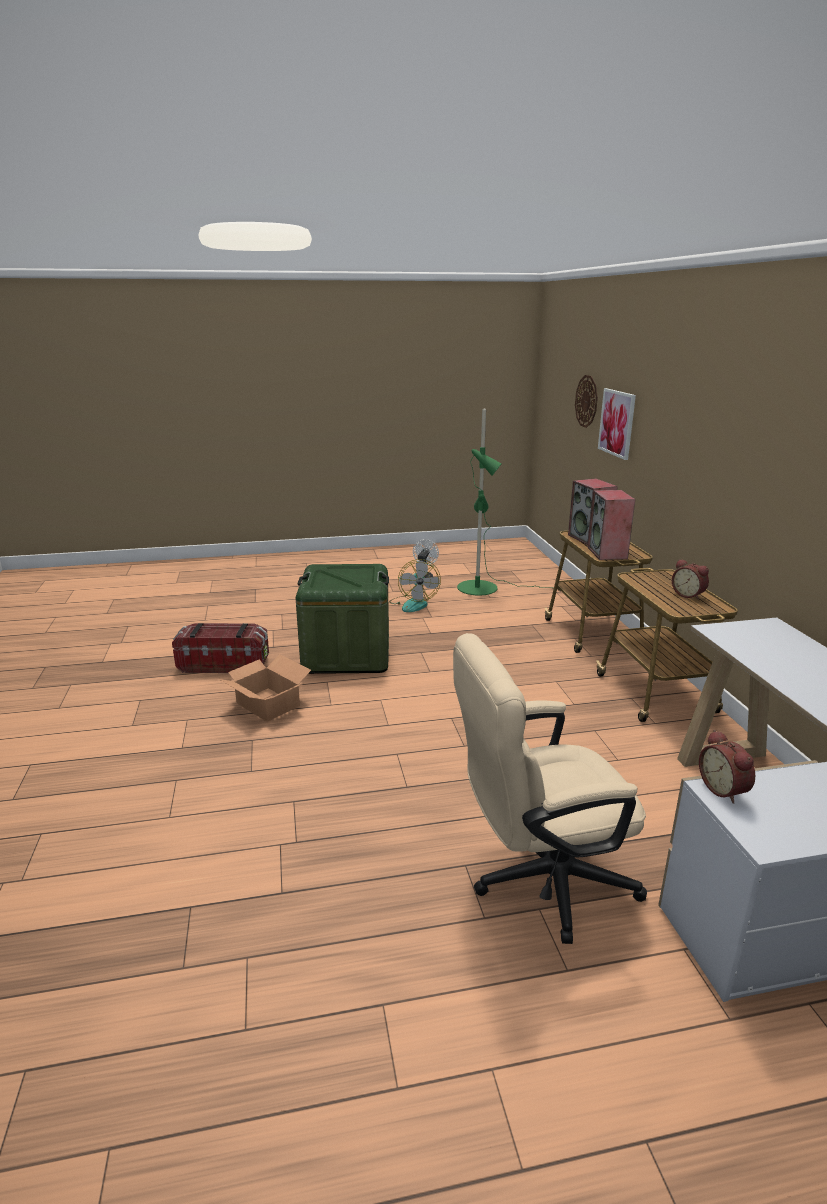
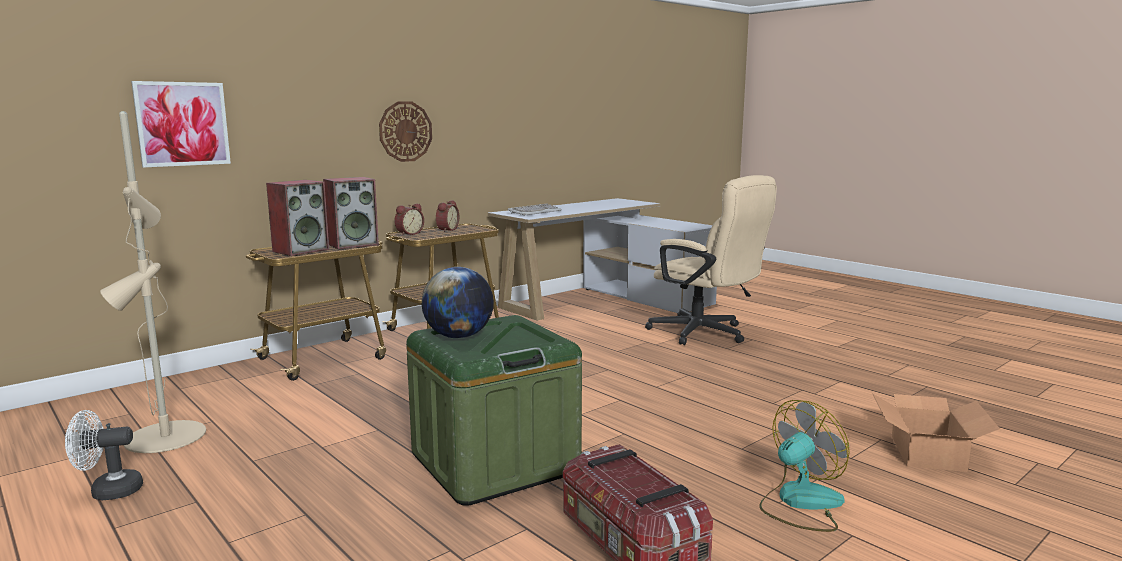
camera: 120 degrees left, 10 degrees down
(267, 705) = (675, 466): cardboard box -> cardboard box (928, 453)
(358, 572) = (459, 336): none -> globe
(413, 603) = (260, 467): fan -> fan (800, 503)
(486, 588) = (164, 431): green floor lamp -> beige floor lamp
(586, 401) = (62, 106): wall clock -> wall clock (405, 131)
(724, 789) = (680, 228): alarm clock -> alarm clock (409, 234)
(768, 643) = (534, 212): none -> keyboard

